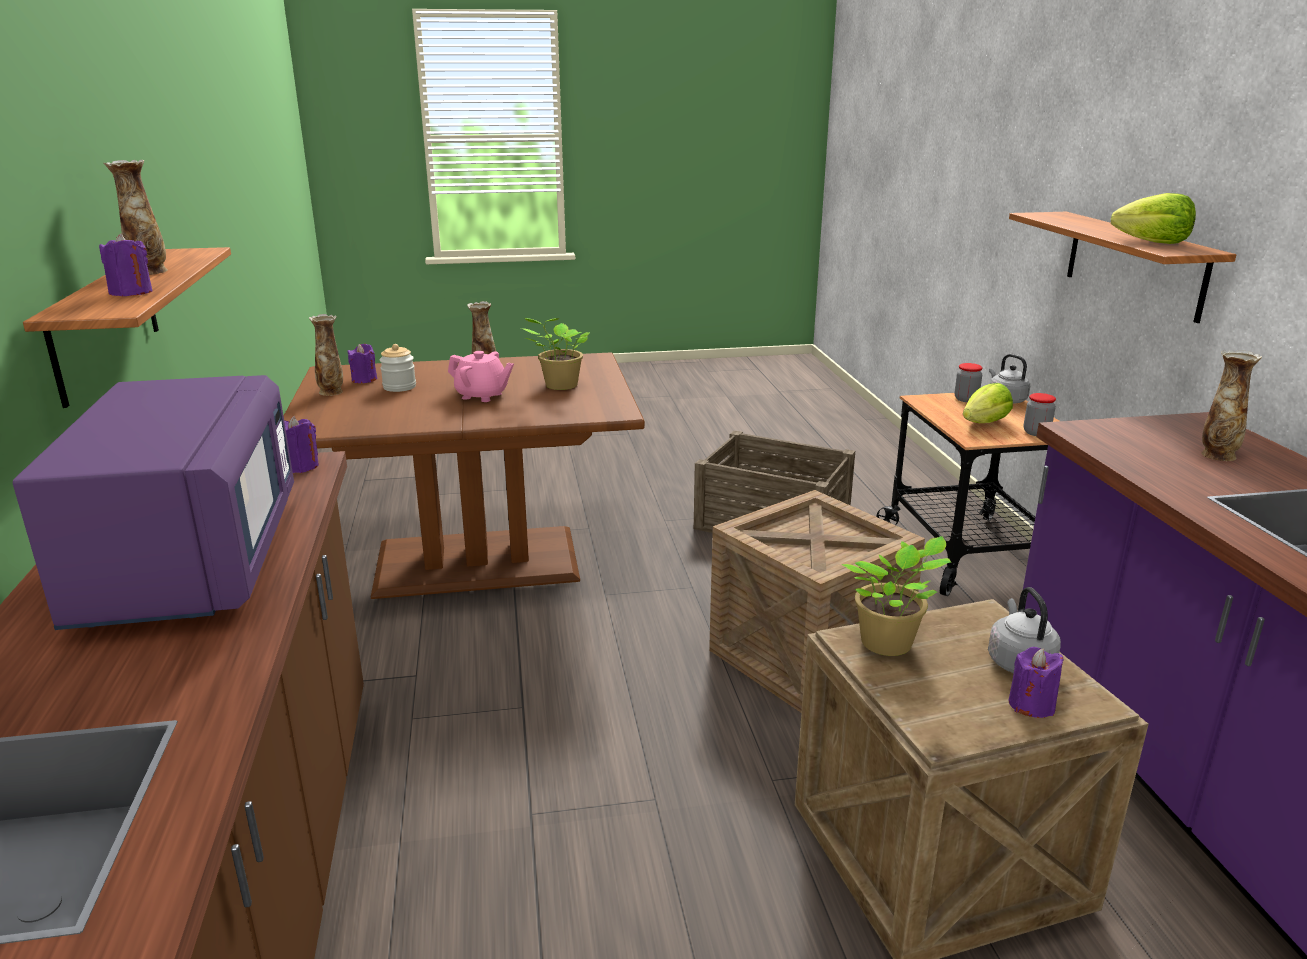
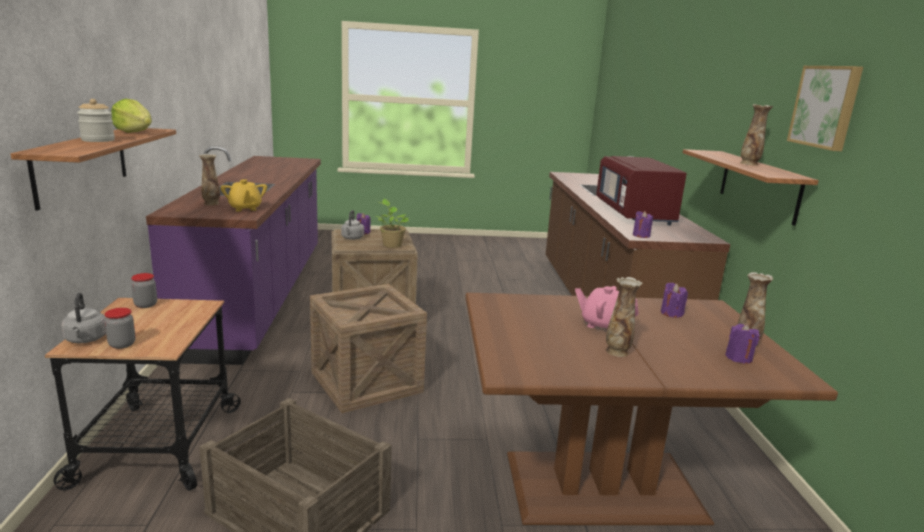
camera: 175 degrees left, 5 degrees down
(119, 144) = (826, 107): none -> picture
(131, 292) = (718, 156): purple candle -> purple candle (671, 313)
(191, 563) = (634, 214): purple microwave -> red microwave
(399, 387) = (690, 343): jar -> jar (98, 140)
(559, 386) = (537, 330): potted plant -> none
(984, 423) = (166, 317): lettuce -> none
(1127, 449) = (245, 208): none -> yellow teapot

